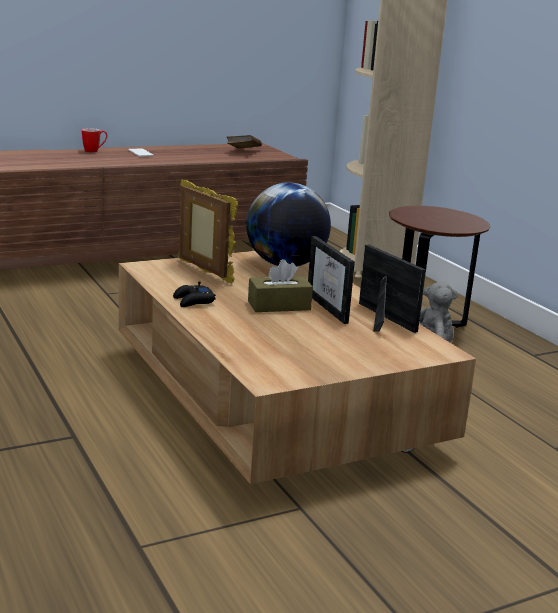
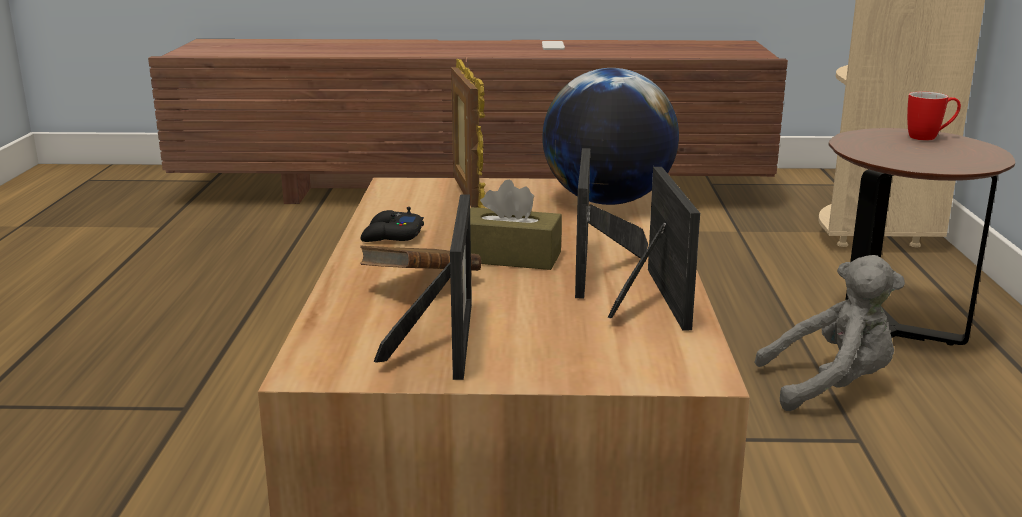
camera: 30 degrees right, 0 degrees up
(95, 151) = (496, 42): mug -> mug (929, 137)
(243, 152) = (705, 49): brown book -> brown book (421, 285)
(310, 354) = (445, 339): none -> picture frame

